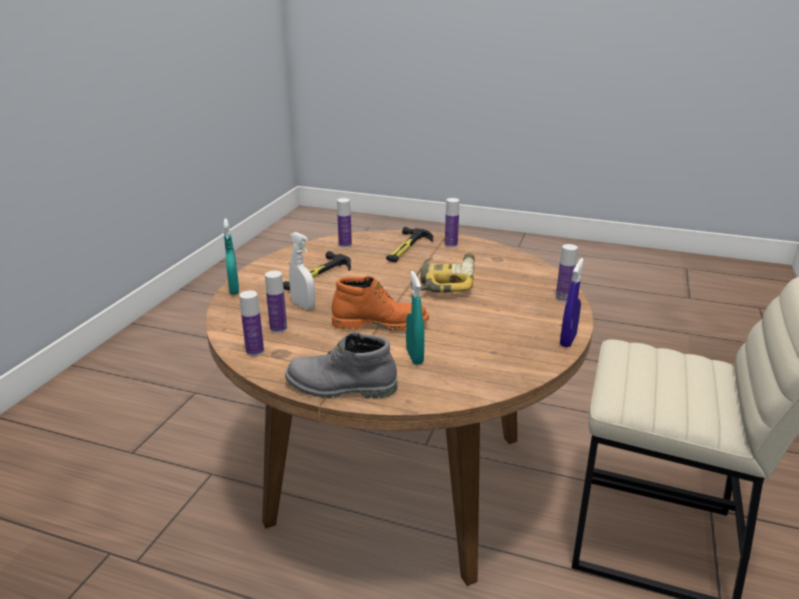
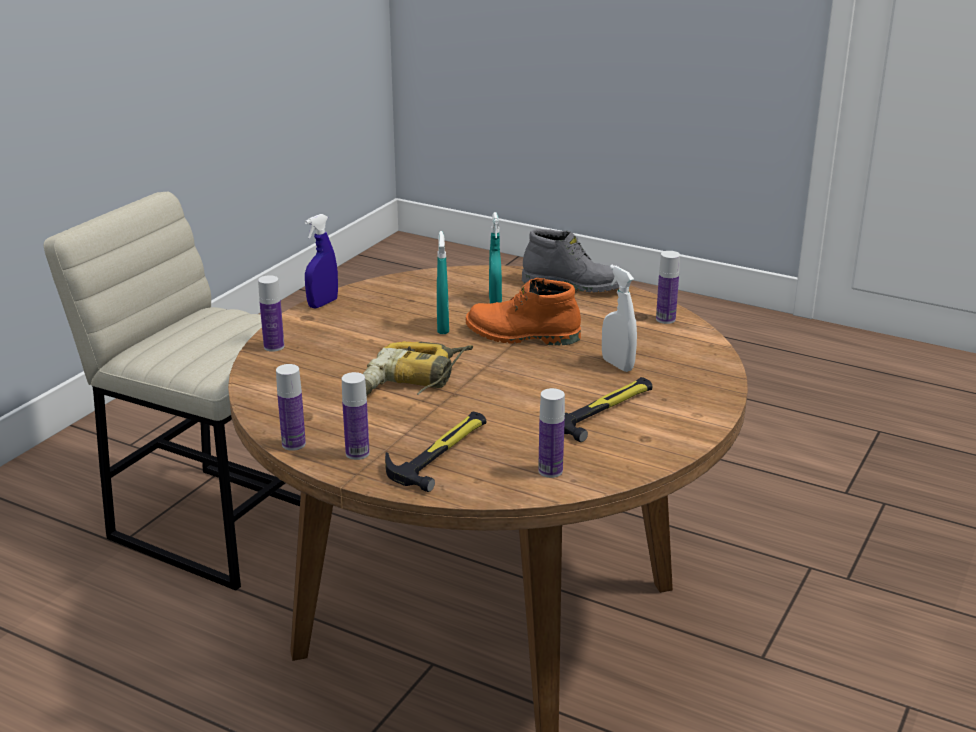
camera: 170 degrees left, 0 degrees up
(234, 290) = (721, 395): turquoise spray bottle -> turquoise spray bottle (443, 327)
(278, 328) = (644, 340): bottle -> bottle (293, 444)

